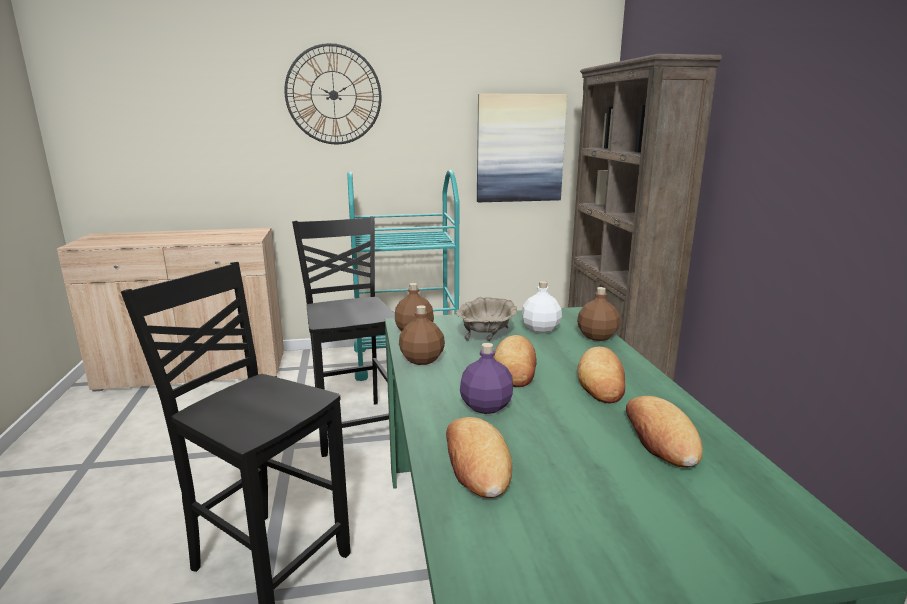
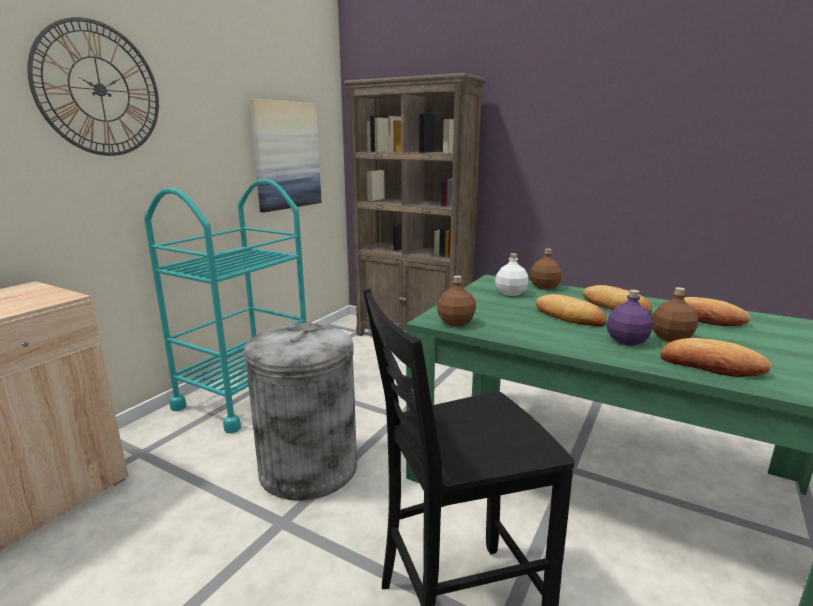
camera: 50 degrees left, 0 degrees up
(355, 425) = (308, 467): black chair -> grey trash can
(422, 359) = (520, 335): brown bottle -> brown bottle (670, 337)
(486, 335) = (500, 307): beige bowl -> none

